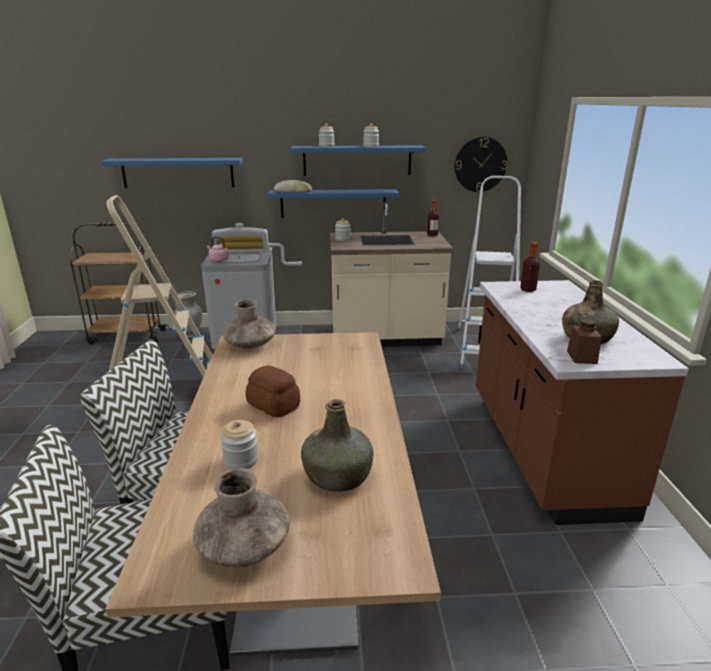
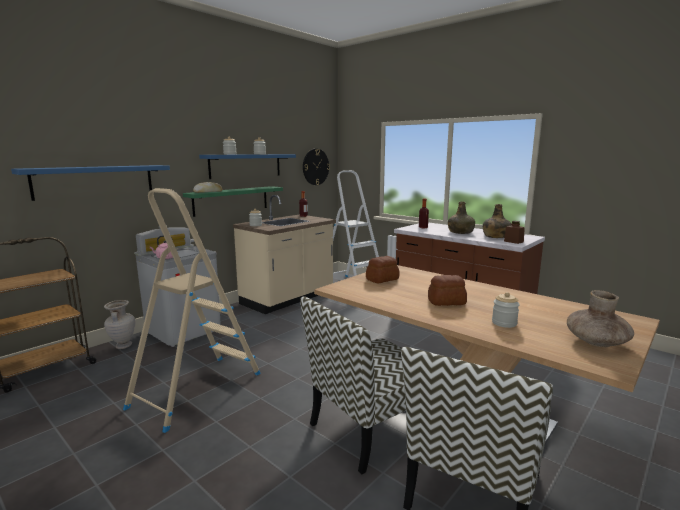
camera: 45 degrees left, 10 degrees down
(250, 345) = (348, 287): brown vase -> none
(304, 349) = (382, 279): none -> bread
(333, 203) = (231, 200): blue shelf -> green shelf
(338, 475) = (546, 310): green bottle -> green bottle (460, 232)

